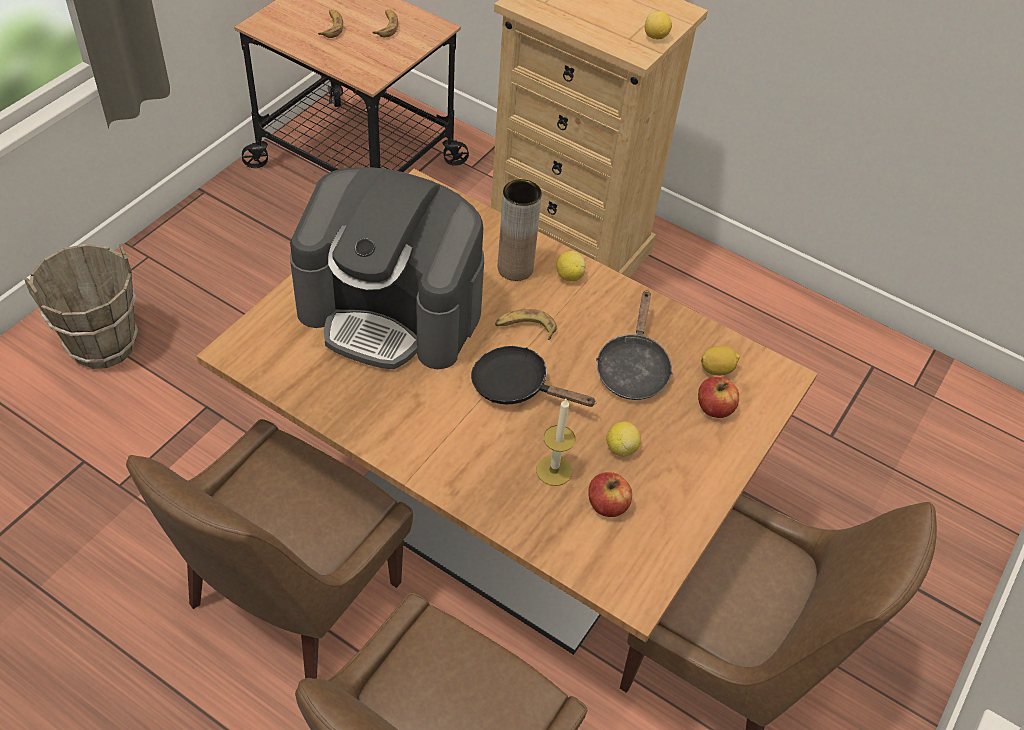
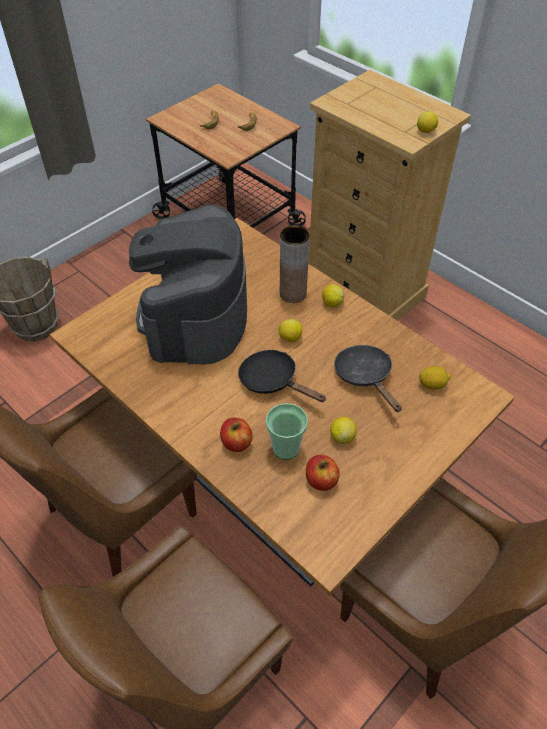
camera: 15 degrees right, 0 degrees up
(392, 310) = (195, 316): coffee machine -> coffee machine turned 60 degrees clockwise
(525, 328) = (290, 338): banana -> lemon
(554, 470) = (286, 448): candle -> cup
(632, 368) = (365, 376): black frying pan -> black frying pan turned 135 degrees clockwise
(714, 408) = (424, 414): apple -> apple (236, 443)

